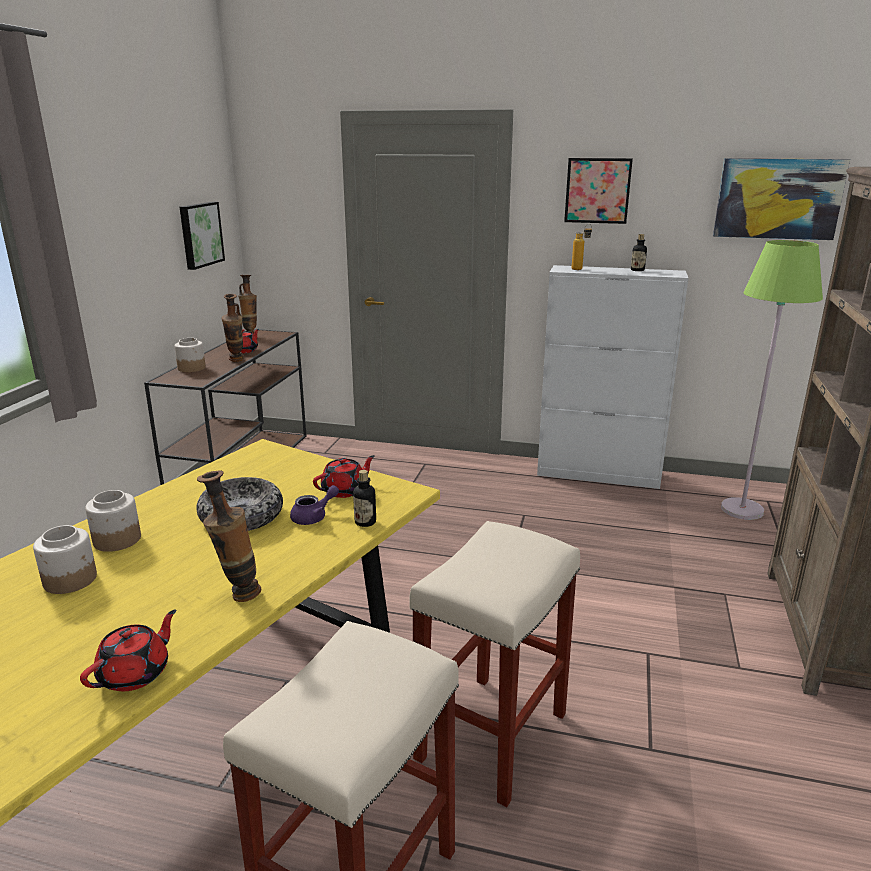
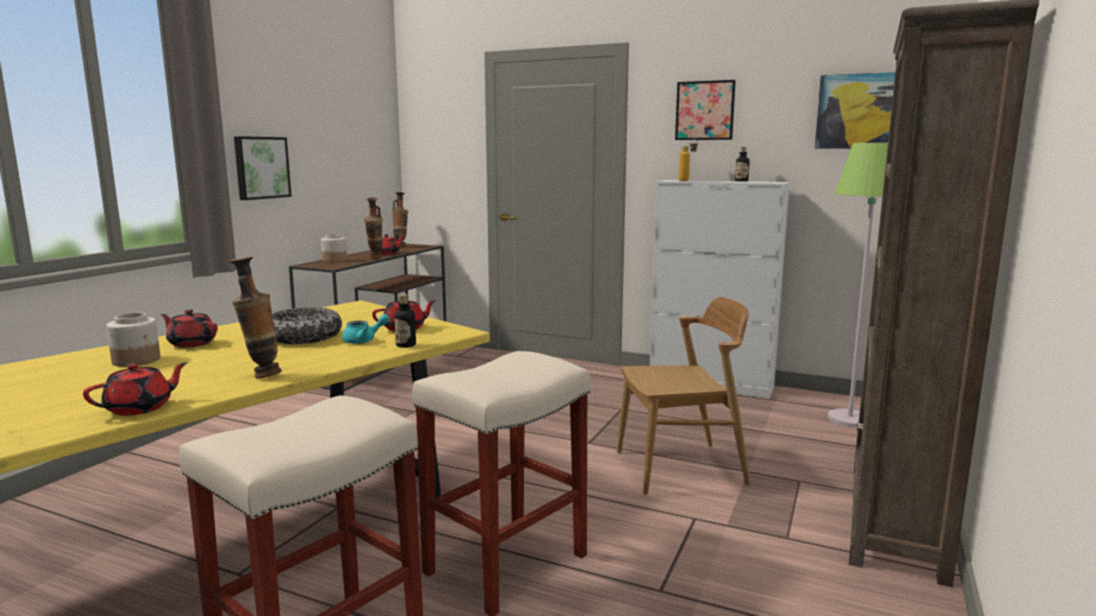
camera: 10 degrees right, 10 degrees down
(116, 540) = (191, 343): jar -> red teapot
(200, 234) = (358, 152): picture -> picture (261, 167)
(314, 517) = (364, 340): purple teapot -> turquoise teapot
(611, 589) = (681, 468): none -> brown chair

